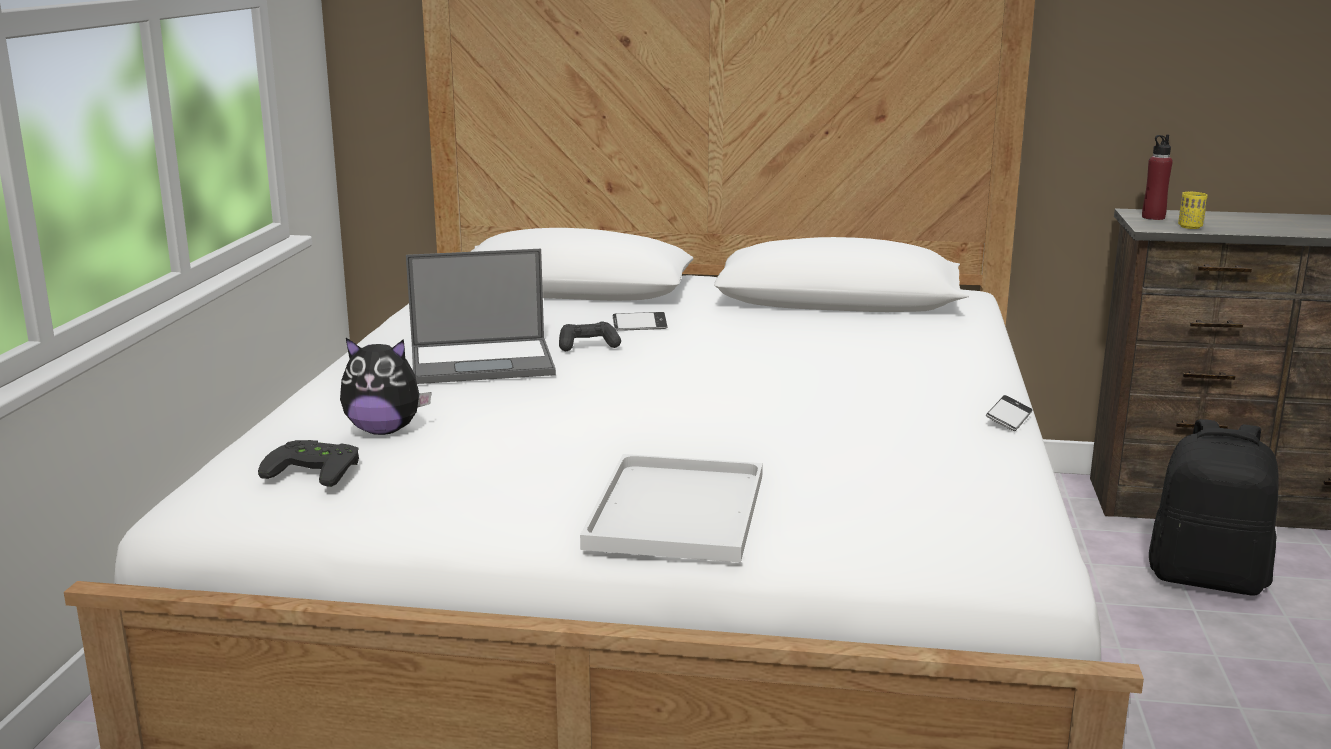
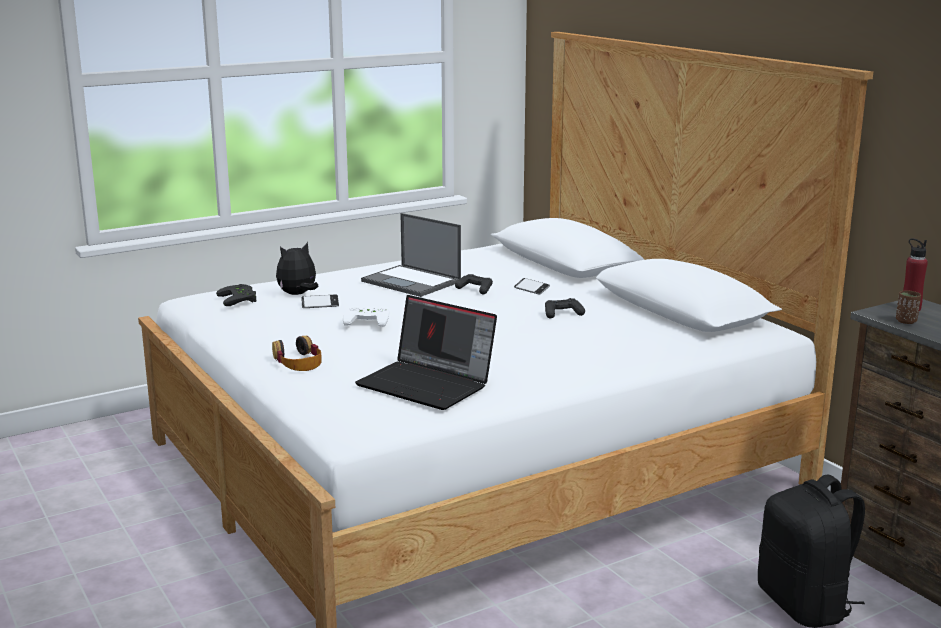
camera: 50 degrees right, 0 degrees up
(384, 430) = (298, 294): plush toy -> plush toy turned 90 degrees clockwise
(592, 423) = (368, 320): none -> white game controller
(678, 513) = (298, 362): white tray -> headphones
(759, 339) = (562, 314): none -> black game controller
(904, 464) = (428, 384): none -> laptop
(1008, 419) = (548, 391): phone -> phone (320, 304)
(1190, 227) = (906, 321): yellow cup -> brown cup

